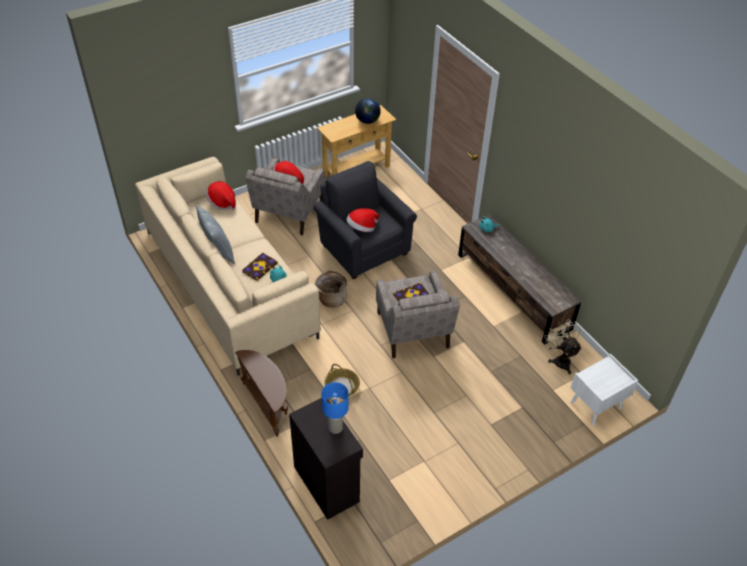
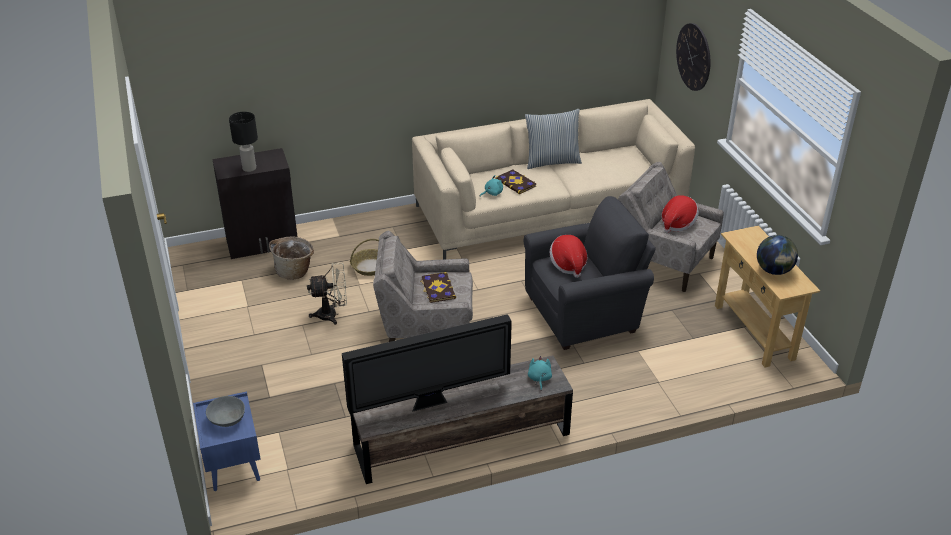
camera: 105 degrees right, 10 degrees down
(172, 110) = (693, 57): none -> wall clock
(222, 202) = (633, 168): hat -> none
(268, 405) = (371, 219): brown side table -> none
(331, 299) = (501, 276): basket -> basket (294, 271)
(335, 428) = (249, 168): blue table lamp -> black table lamp
(533, 275) = (430, 403): none -> television
(560, 360) = (321, 453): beige fan -> beige fan (332, 315)
(595, 406) = (232, 466): white nightstand -> blue nightstand
(603, 377) = (226, 419): none -> grey bowl

